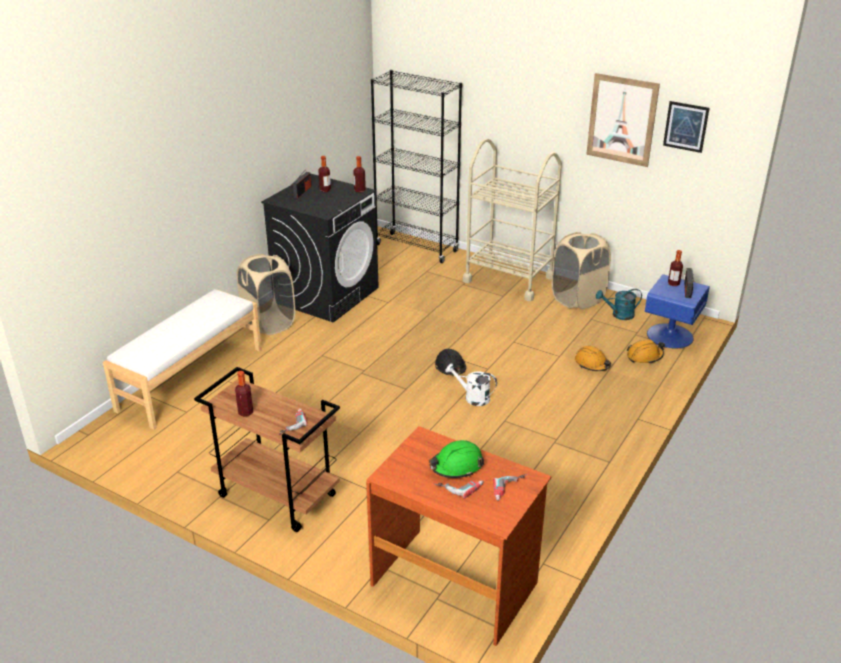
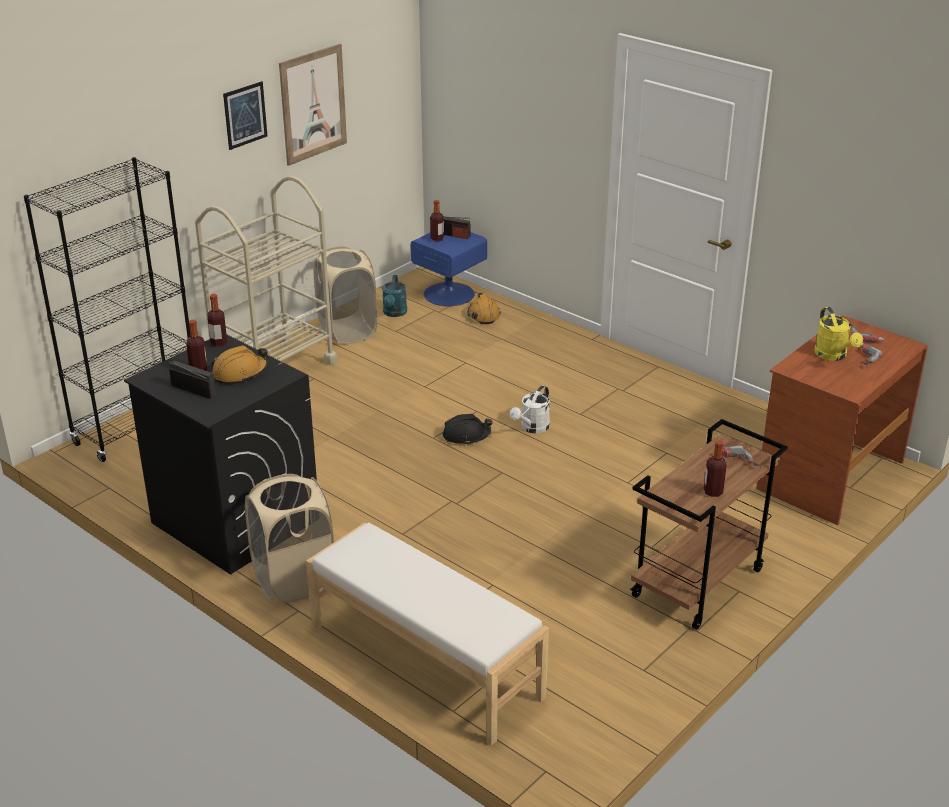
camera: 80 degrees left, 0 degrees up
(456, 466) = (833, 356): green hard hat -> yellow watering can
(592, 364) = (488, 346): orange hard hat -> orange hard hat (240, 373)
(685, 126) = (369, 78): picture -> picture (245, 115)

